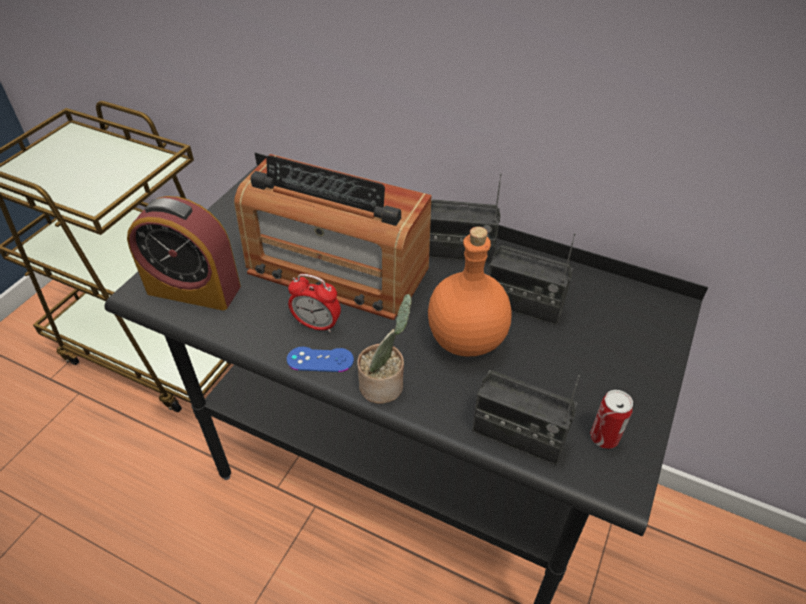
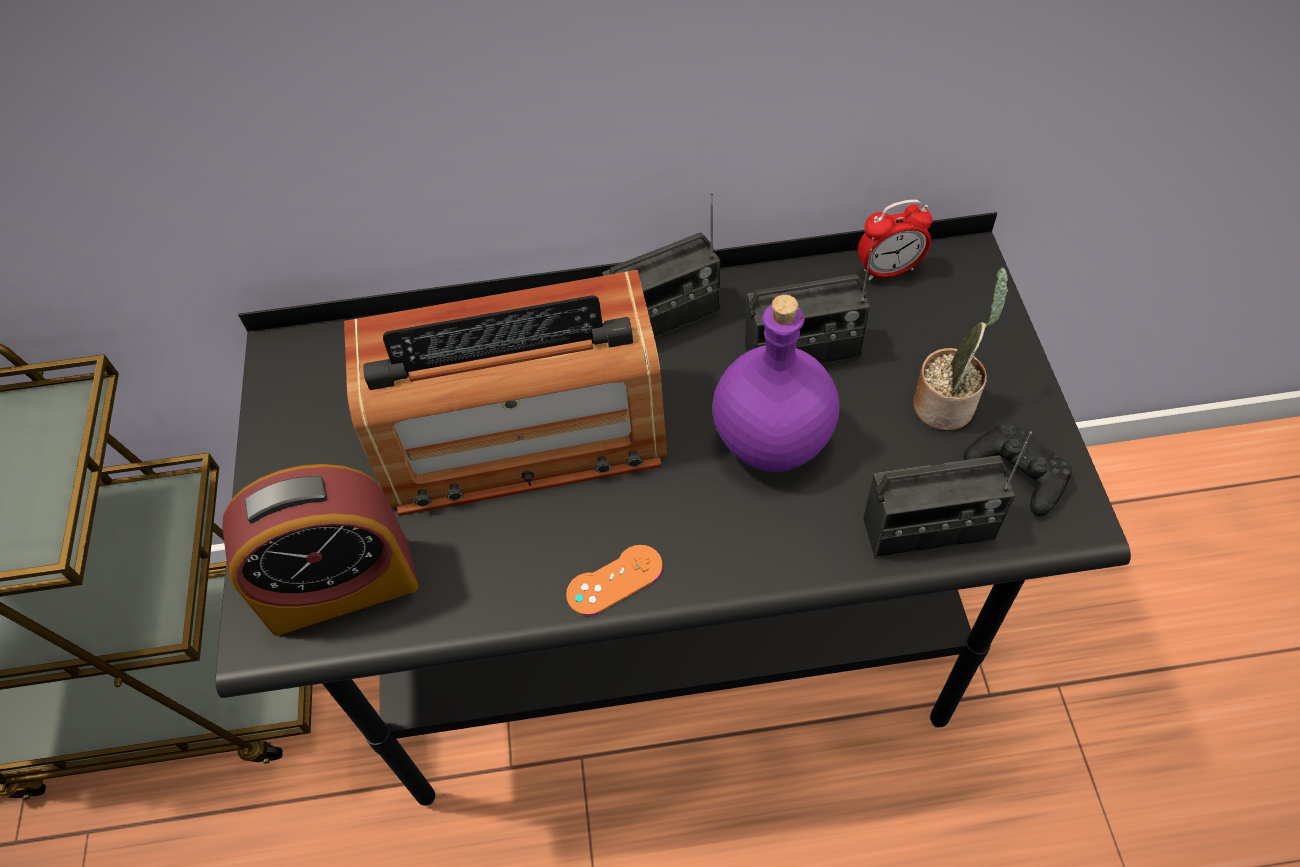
camera: 30 degrees left, 10 degrees up
(317, 325) = (567, 533): alarm clock -> alarm clock (888, 270)
(320, 359) = (614, 580): blue game controller -> orange game controller
(384, 385) = (725, 564): potted plant -> potted plant (947, 403)
(468, 339) = (774, 439): orange bottle -> purple bottle
(604, 437) = (1017, 473): can -> black game controller

